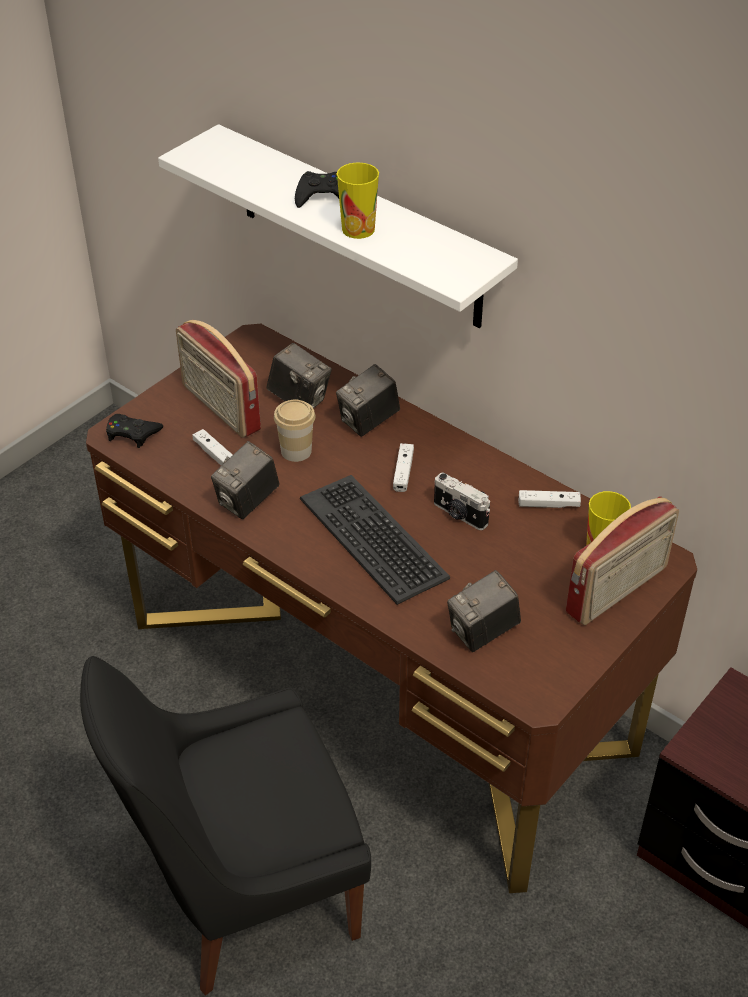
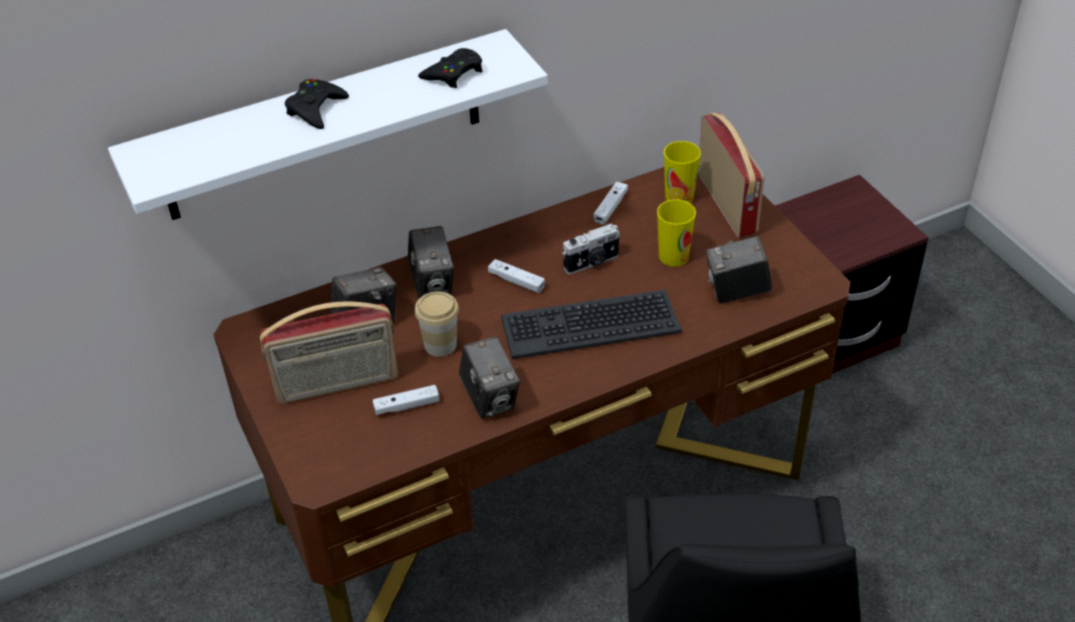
camera: 65 degrees left, 0 degrees up
(132, 433) = (327, 465): black game controller -> black game controller (453, 73)
(358, 229) = (390, 101): cup -> cup (673, 256)
(482, 632) = (736, 291): camera -> camera turned 90 degrees clockwise

